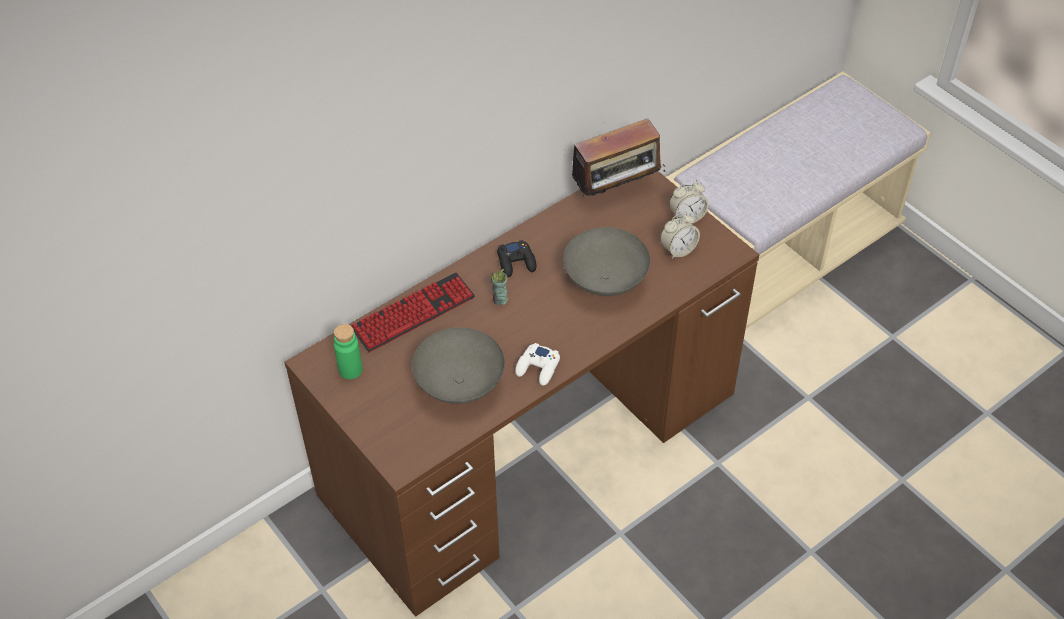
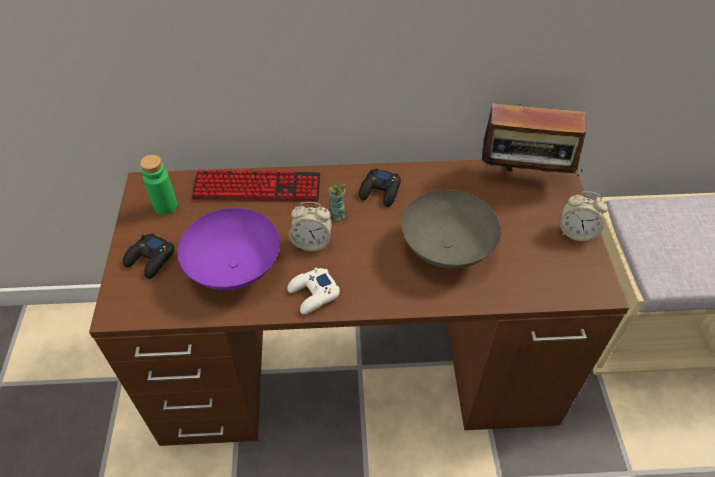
camera: 35 degrees right, 0 degrees up
(385, 416) = (150, 259): none -> black game controller
(459, 383) = (235, 267): grey bowl -> purple bowl
(678, 249) = (543, 258): alarm clock -> alarm clock (311, 242)

